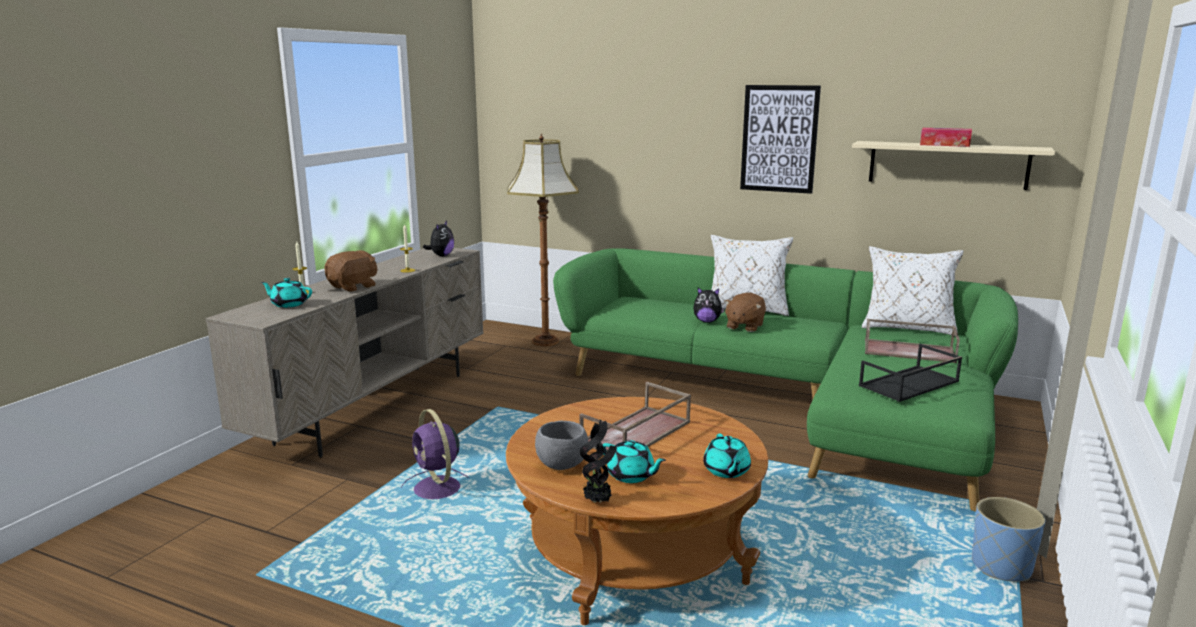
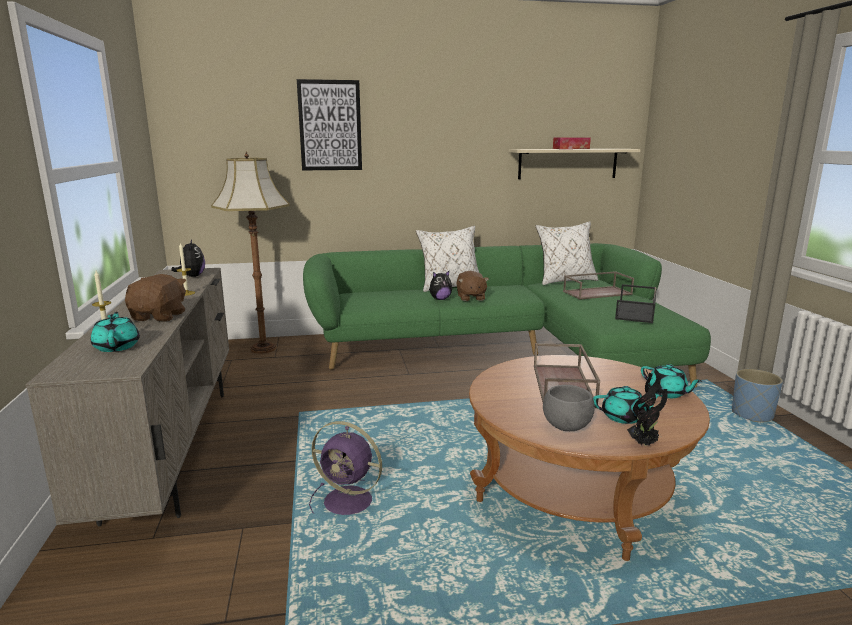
camera: 35 degrees left, 0 degrees up
(289, 304) = (117, 346): turquoise teapot -> turquoise teapot turned 90 degrees clockwise
(779, 139) = (452, 150): picture -> picture (330, 125)

